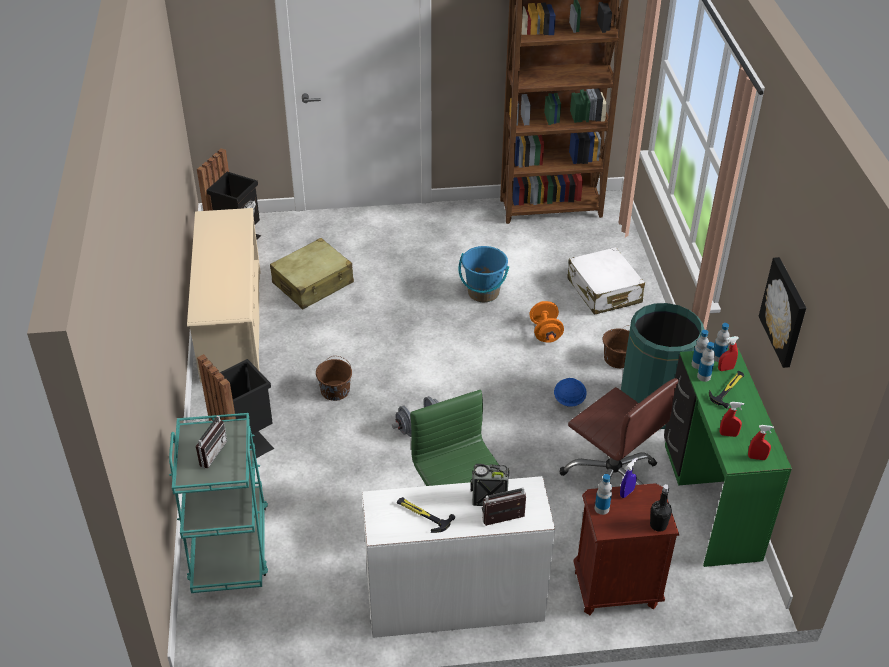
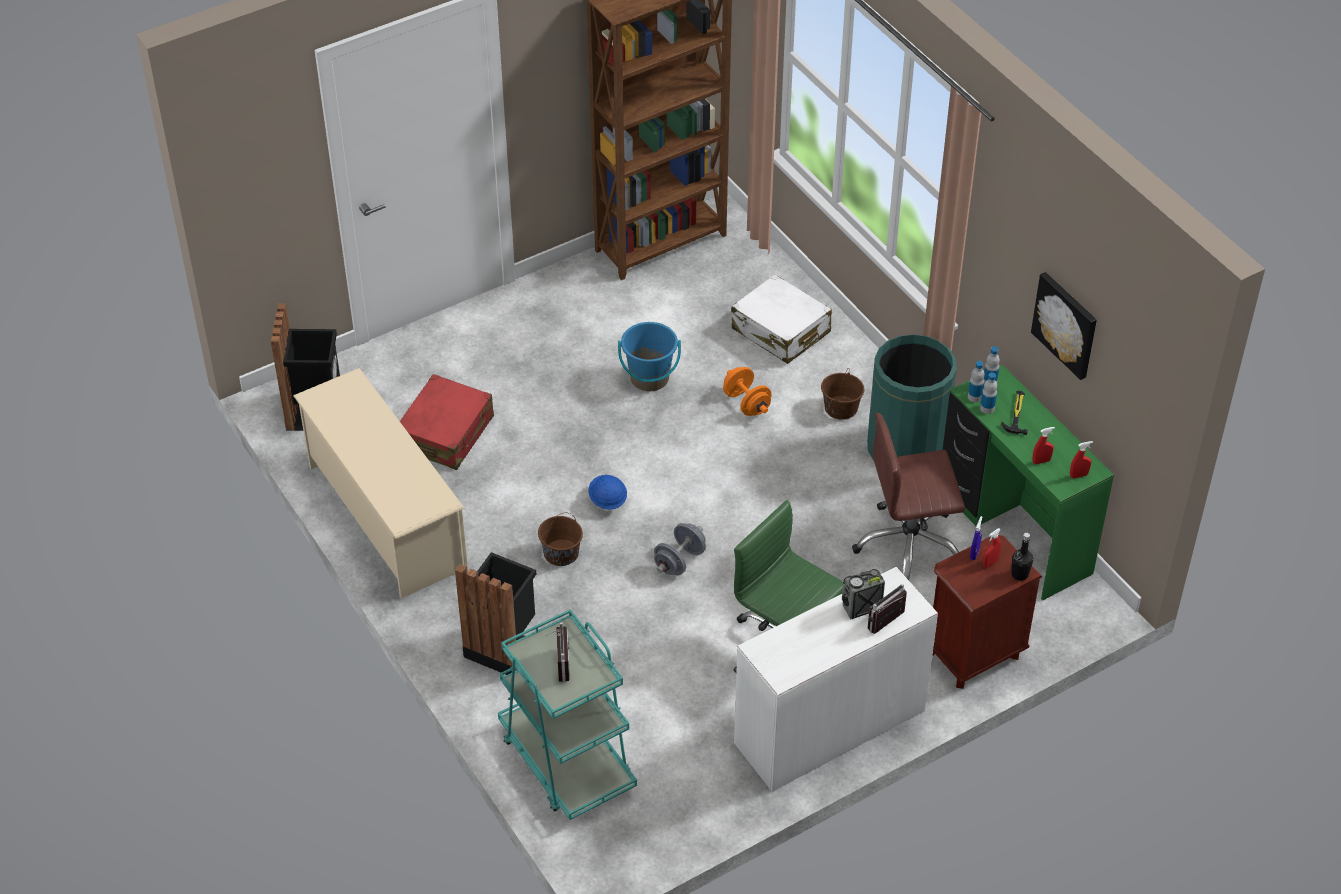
camera: 25 degrees left, 5 degrees up
(313, 283) = (446, 433): beige suitcase -> red suitcase
(423, 515) = (810, 646): hammer -> none
(569, 399) = (816, 473): blue hard hat -> blue hard hat (607, 500)
(601, 508) = (960, 578): bottle -> none
(612, 479) = (908, 545): brown office chair -> brown office chair turned 150 degrees clockwise
(725, 369) = (1003, 392): red spray bottle -> red spray bottle (990, 562)

